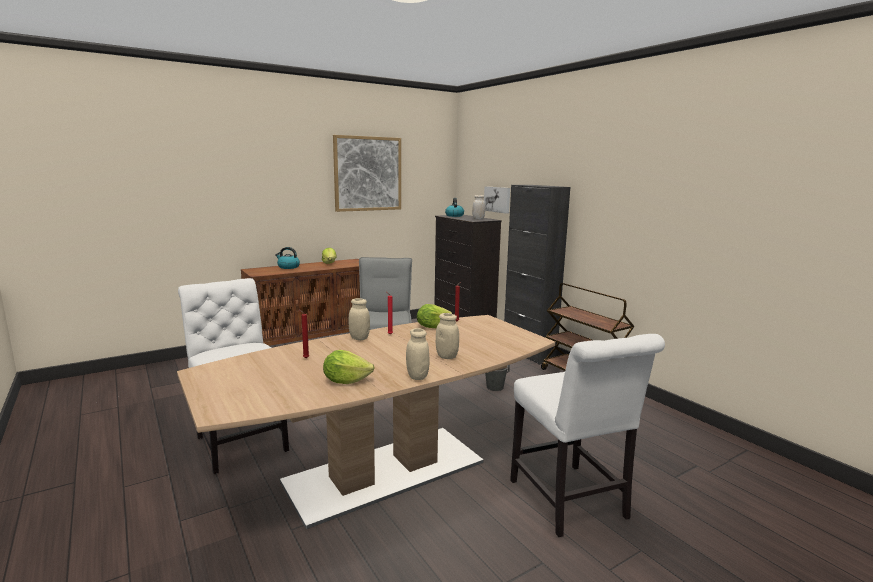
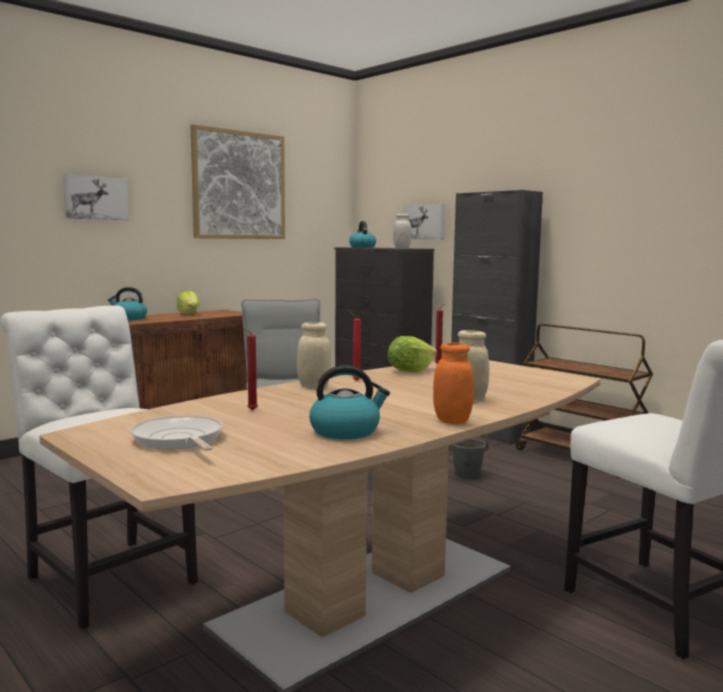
camera: 10 degrees left, 5 degrees down
(247, 381) = (178, 440): none -> frying pan
(268, 188) = (95, 198): none -> picture
(346, 381) = (346, 431): lettuce -> kettle
(417, 376) = (452, 421): beige jar -> orange jar

